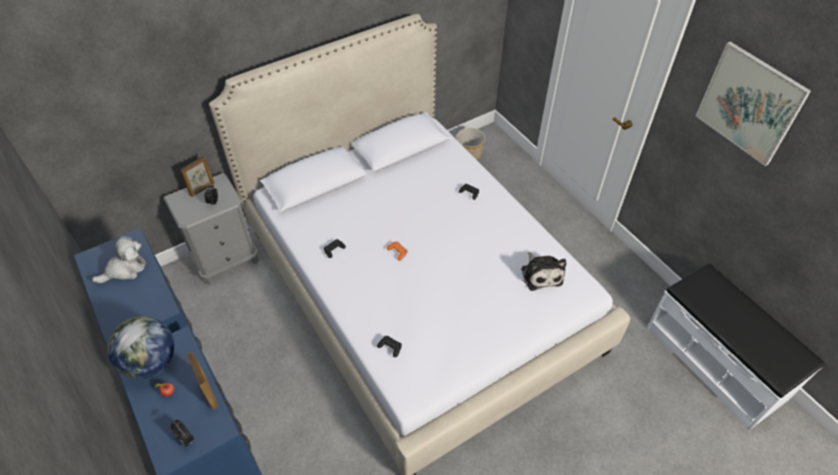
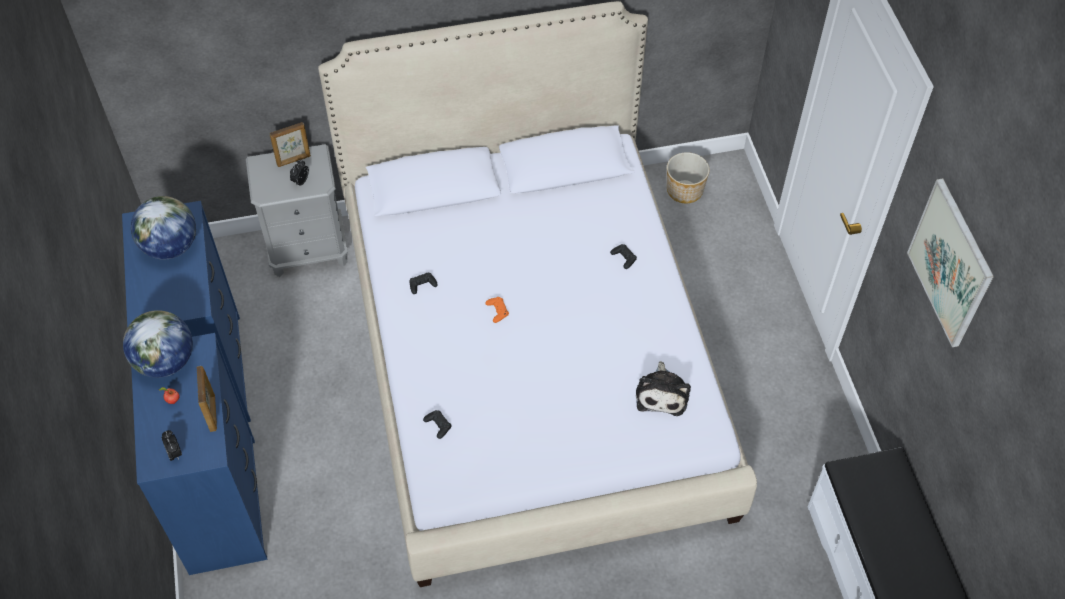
camera: 20 degrees right, 5 degrees up
(125, 269) = (170, 246): plush toy -> globe

